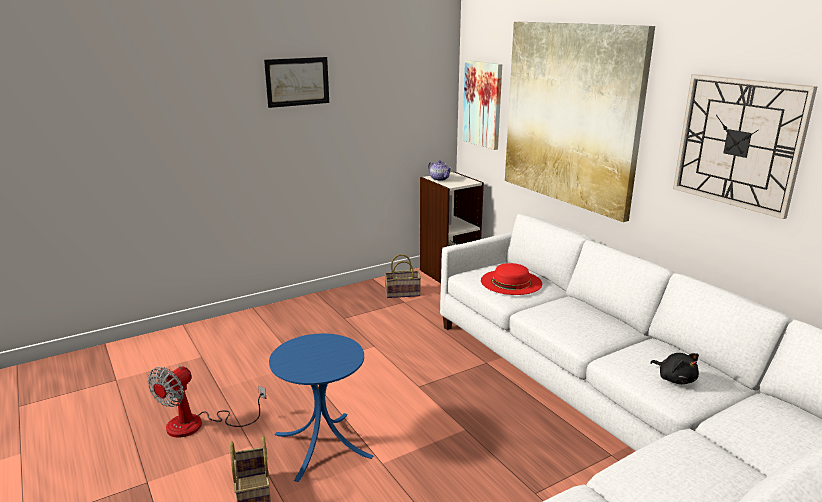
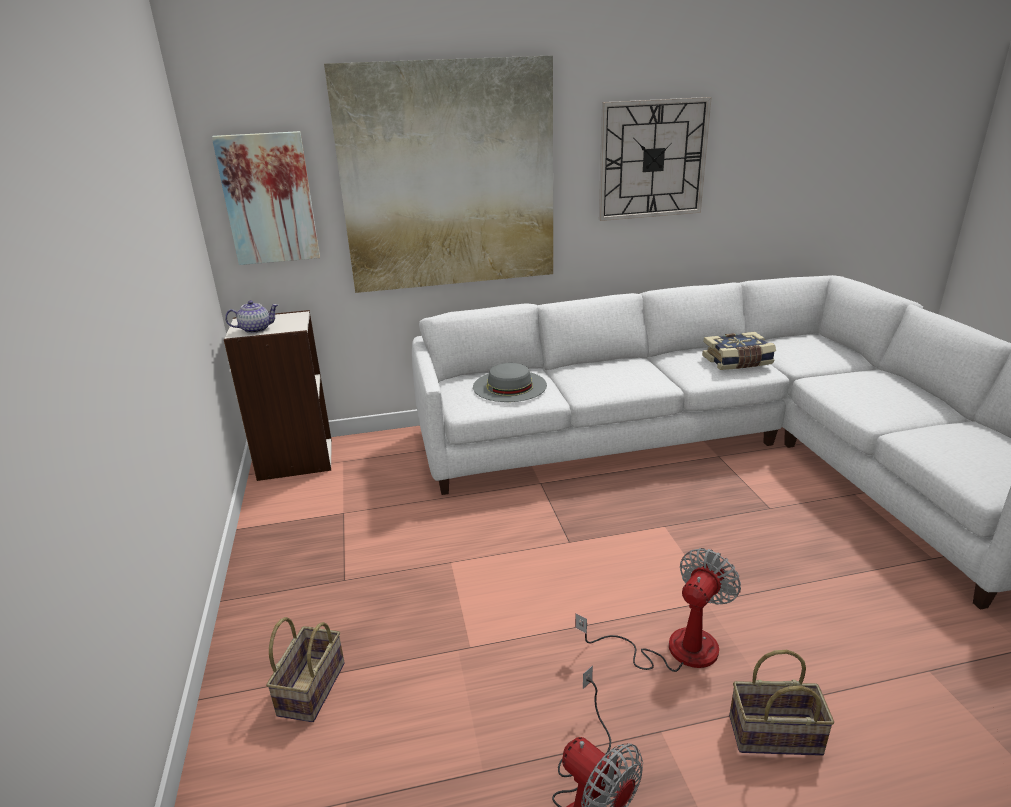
camera: 70 degrees left, 5 degrees up
(297, 81) = (103, 209): picture -> none
(322, 445) = (673, 648): blue side table -> fan
(403, 293) = (315, 508): basket -> basket (311, 687)
(511, 282) = (509, 386): red hat -> grey hat
(675, 379) = (737, 362): black plush toy -> book

